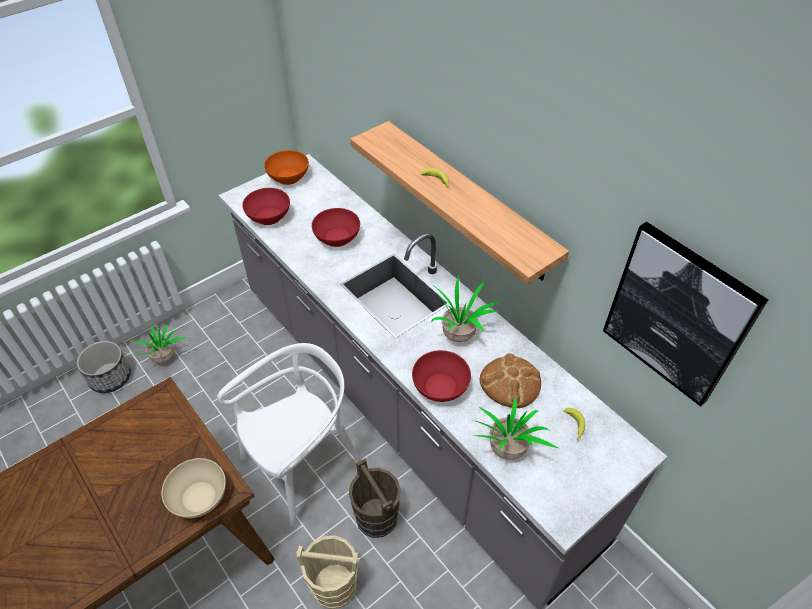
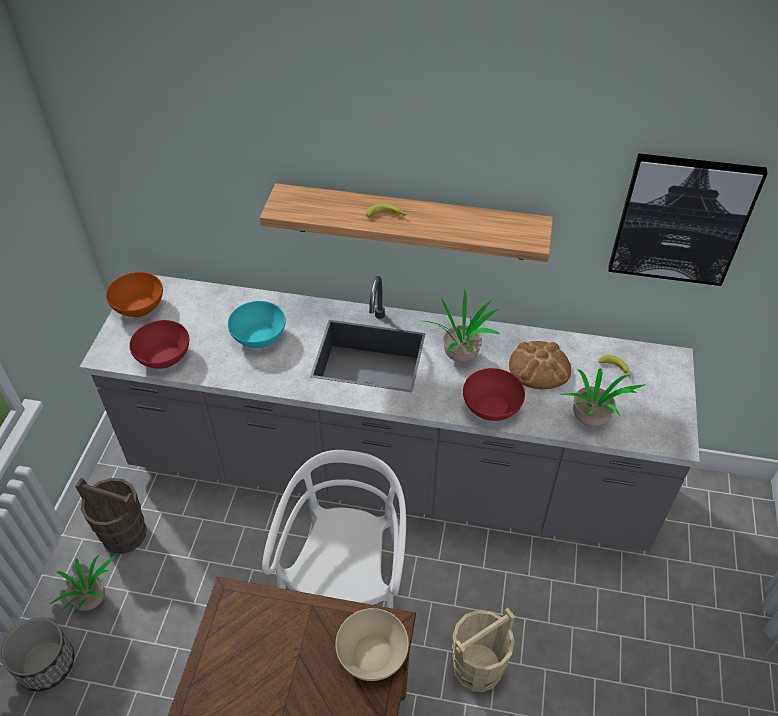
camera: 40 degrees left, 0 degrees up
(337, 237) = (259, 336): red bowl -> turquoise bowl
(376, 517) = (456, 584): brown bucket -> brown bucket (123, 533)

